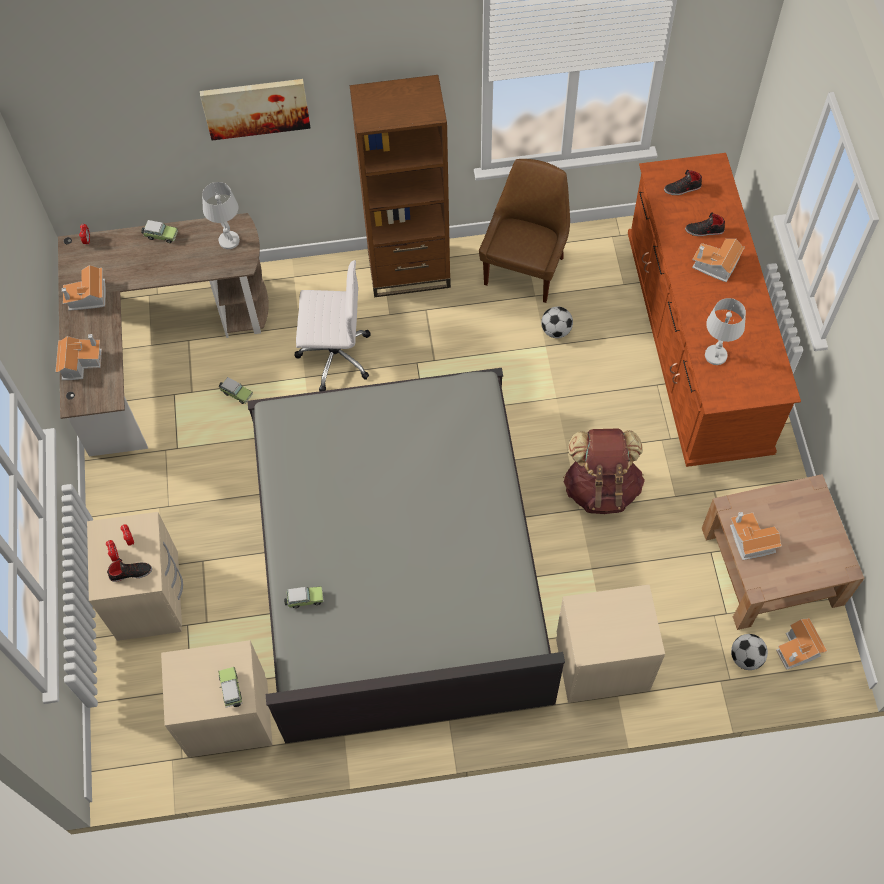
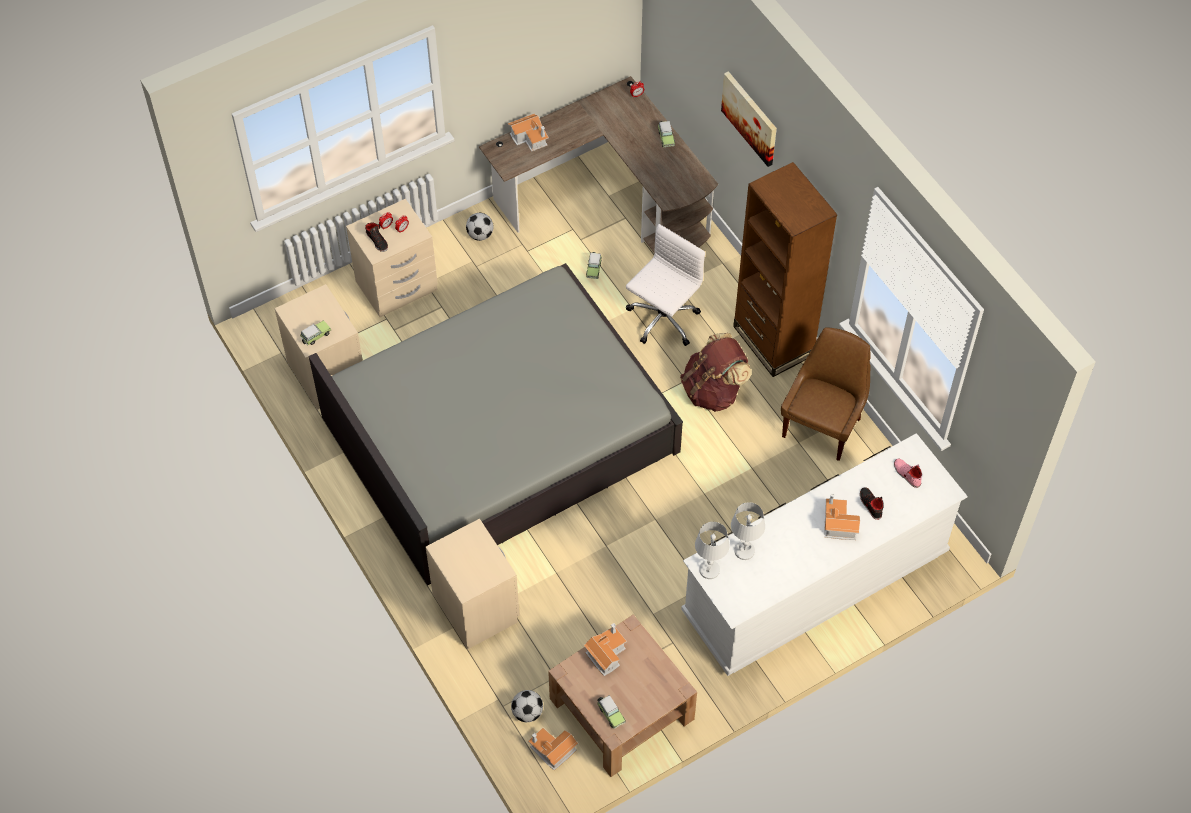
camera: 65 degrees right, 5 degrees down
(88, 297) = (587, 117): toy house -> none
(229, 240) = (685, 182): white table lamp -> white table lamp (709, 569)
(304, 599) = (411, 359): toy car -> toy car (610, 713)
(334, 356) = (662, 320): white office chair -> white office chair turned 120 degrees counterclockwise
(525, 268) = (822, 425): brown chair -> brown chair turned 60 degrees counterclockwise
(556, 330) = (771, 471): football -> football (480, 235)
(601, 487) = (634, 555): brown backpack -> brown backpack (713, 390)
(682, 189) = (906, 474): black shoe -> pink shoe
(695, 344) = (814, 583): brown dresser -> white dresser

